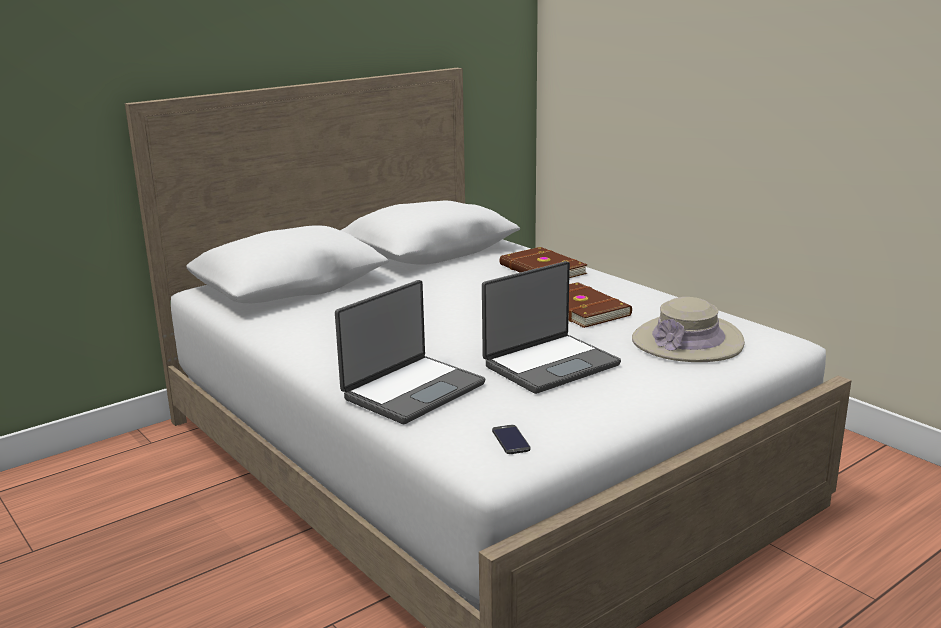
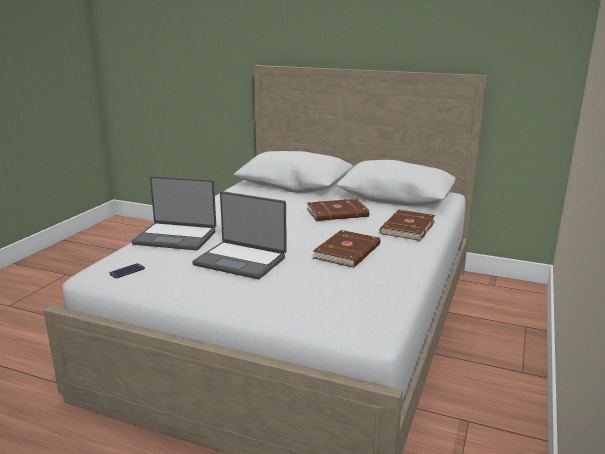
camera: 60 degrees right, 0 degrees up
(451, 287) = (338, 213): none -> brown book
(687, 341) = (326, 294): beige hat -> none

